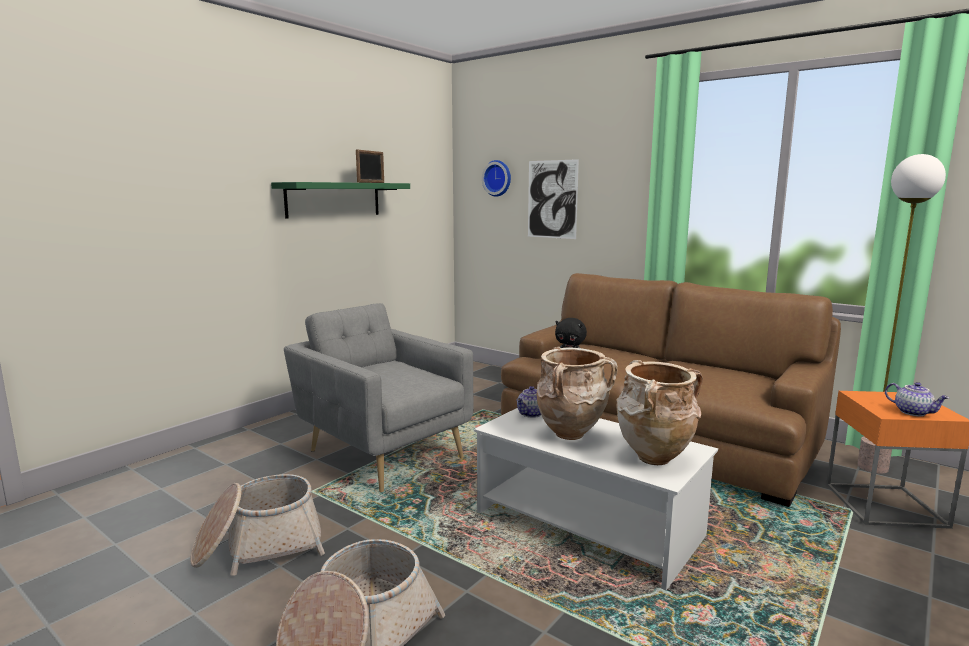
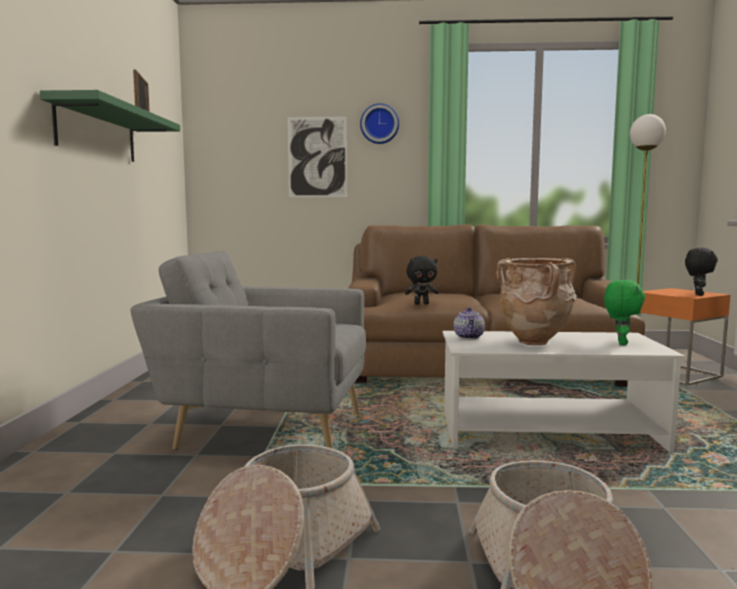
camera: 35 degrees left, 5 degrees down
(498, 178) = (248, 135): wall clock -> wall clock (379, 124)
(653, 457) = (620, 343): beige vase -> green plush toy
(913, 412) = (697, 294): teapot -> black plush toy

